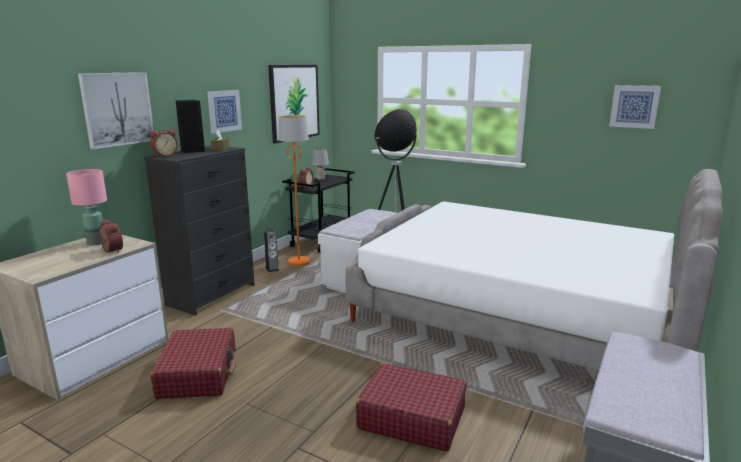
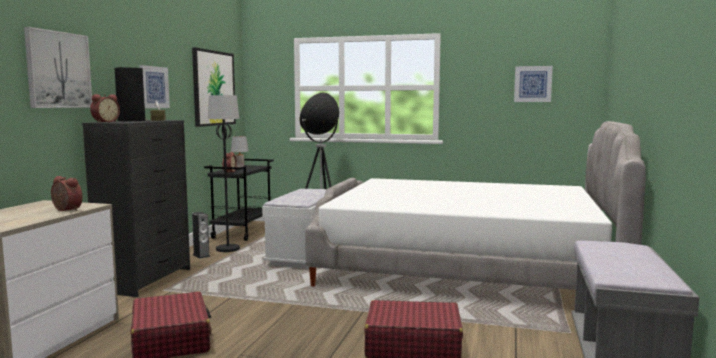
camera: 15 degrees left, 10 degrees down
(96, 242) = (40, 207): pink table lamp -> none
(299, 262) = (228, 249): orange floor lamp -> black floor lamp

